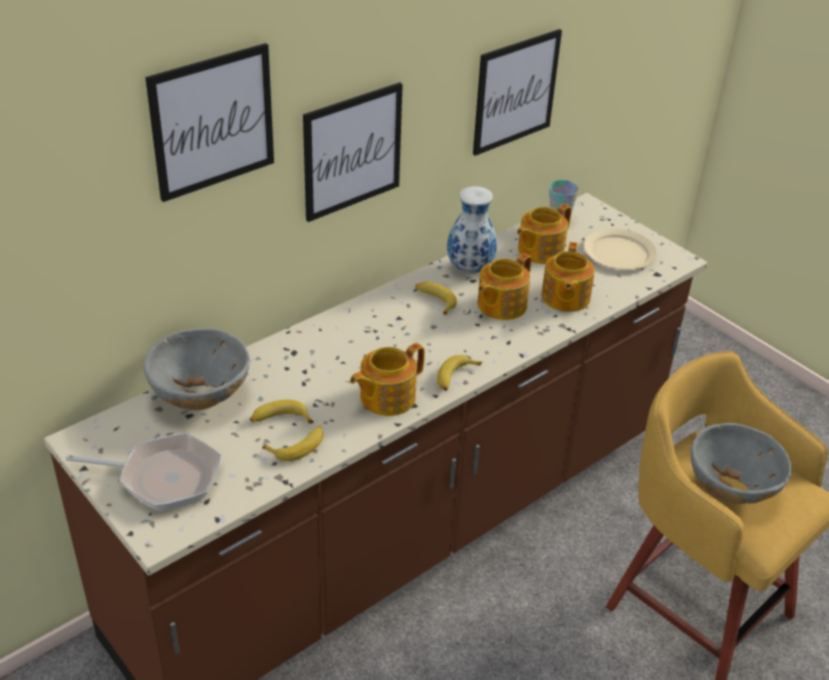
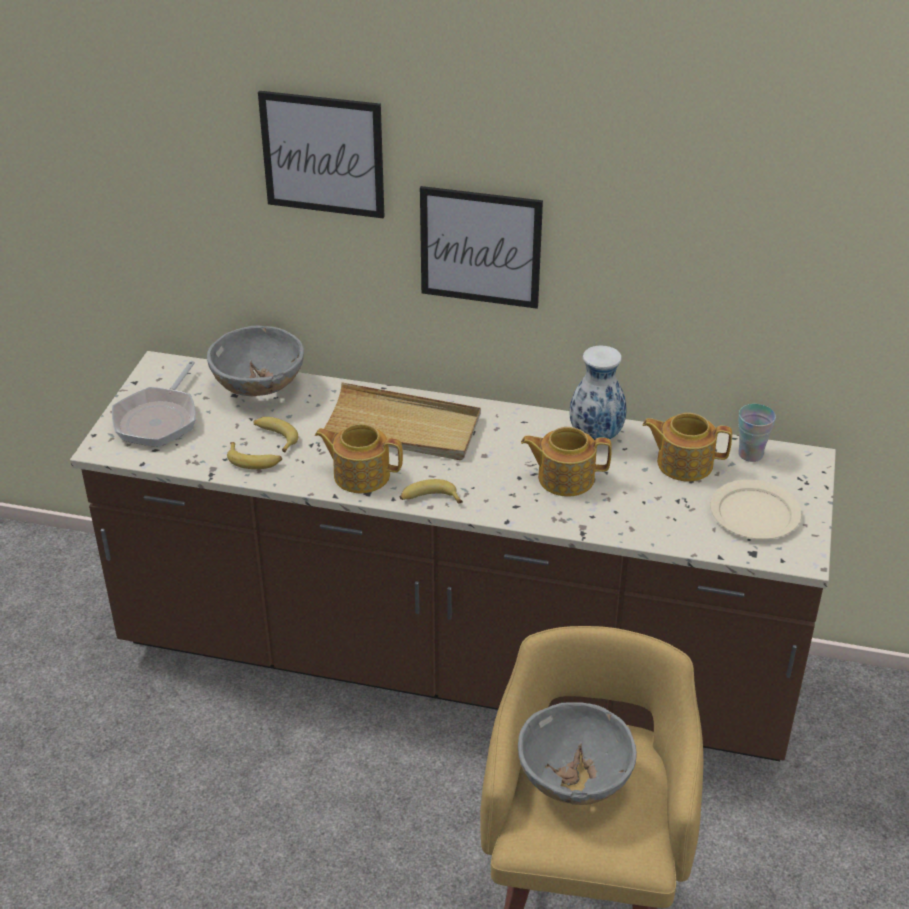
camera: 55 degrees right, 0 degrees up
(163, 477) = (159, 419): frying pan -> frying pan turned 45 degrees clockwise
(352, 348) = (401, 428): none -> beige tray
(435, 301) = (521, 439): banana -> none
(515, 91) = (716, 276): picture -> none
(564, 297) = (628, 510): teapot -> none

